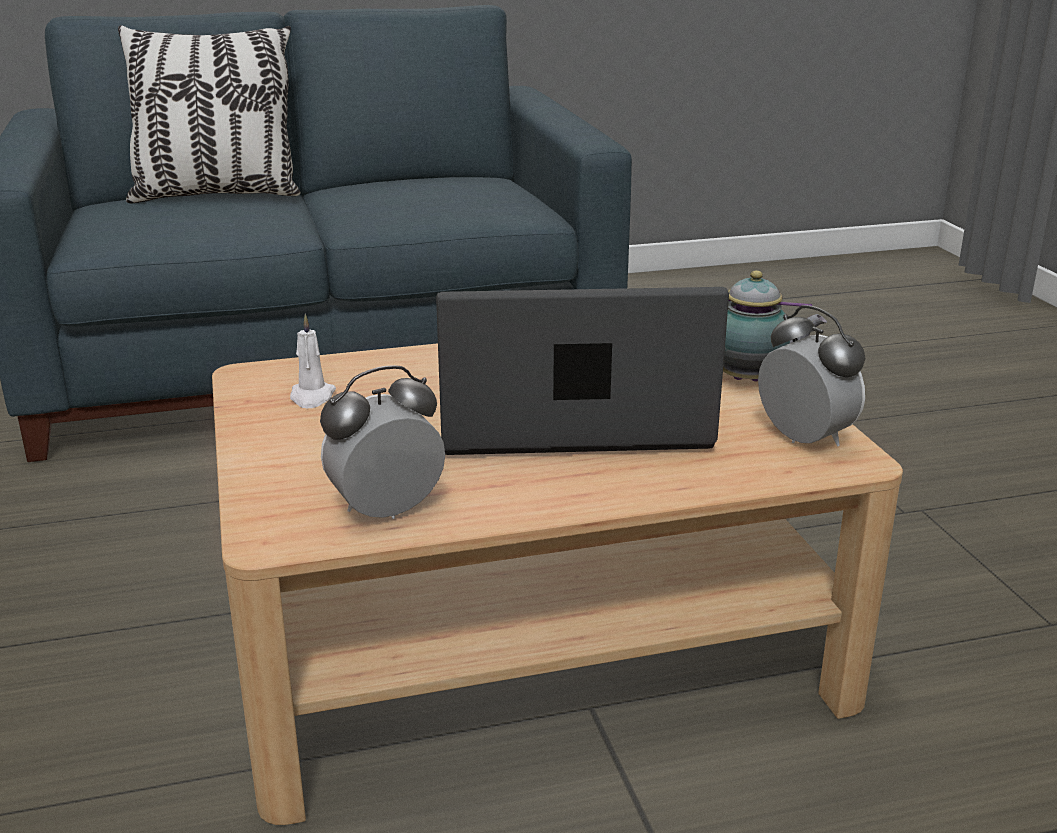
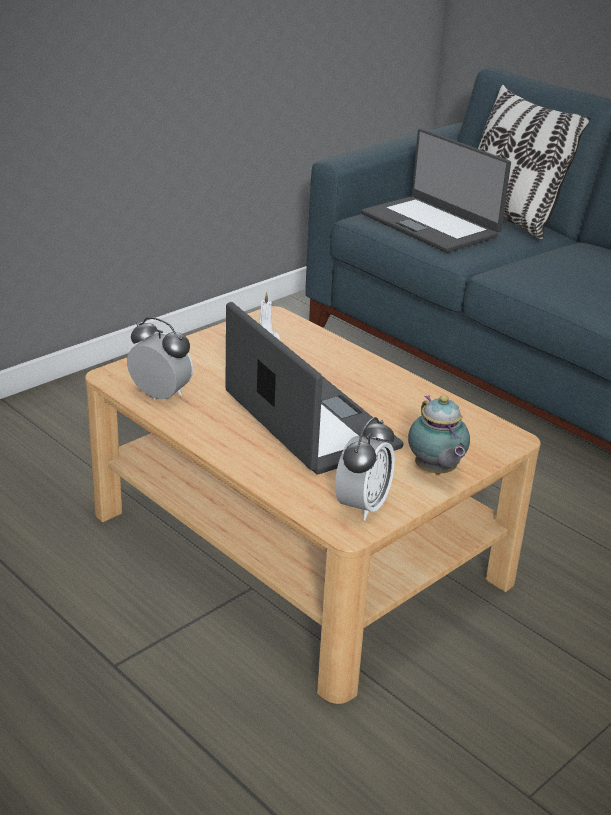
camera: 60 degrees right, 5 degrees up
(178, 223) = (431, 224): none -> laptop

